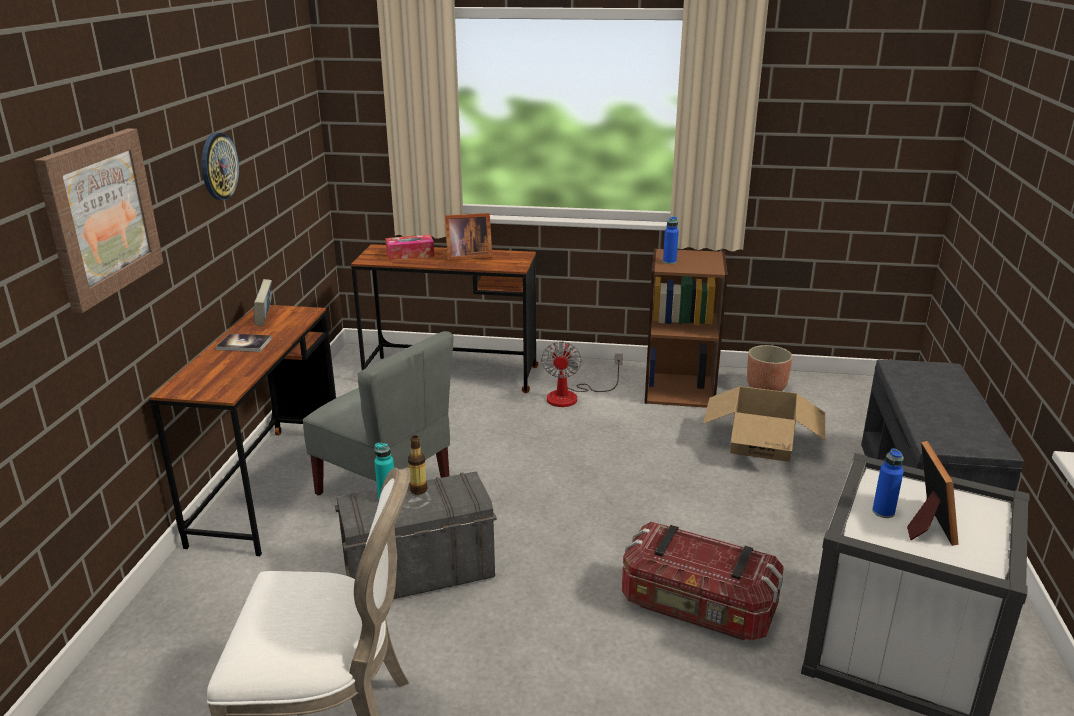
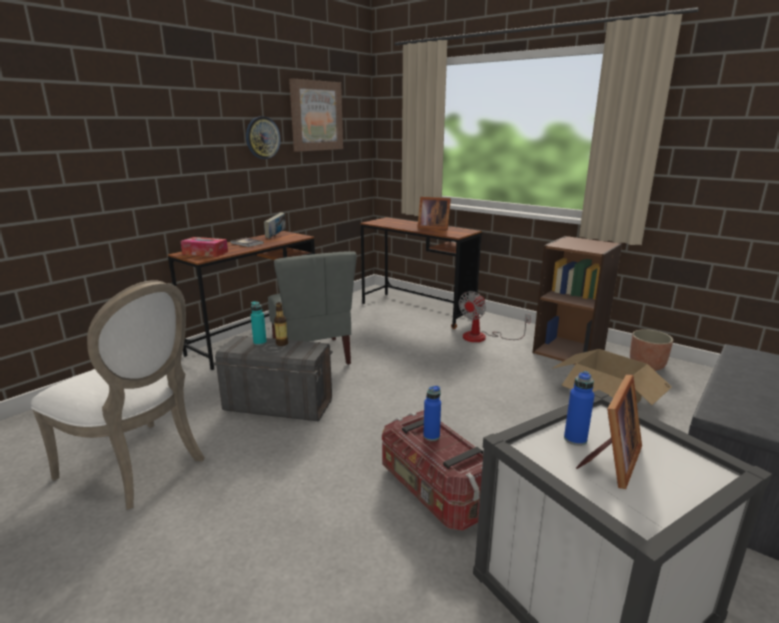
camera: 30 degrees right, 5 degrees down
(100, 216) = (146, 137): picture -> picture (316, 116)
(410, 254) = (400, 223): tissue box -> tissue box (205, 253)
(669, 262) = (566, 243): blue bottle -> blue bottle (431, 436)

